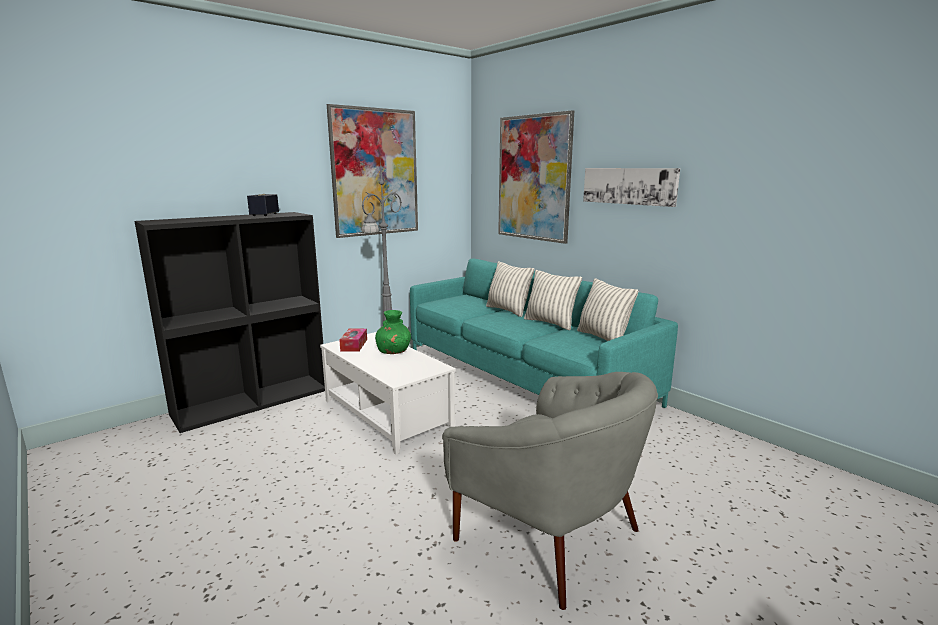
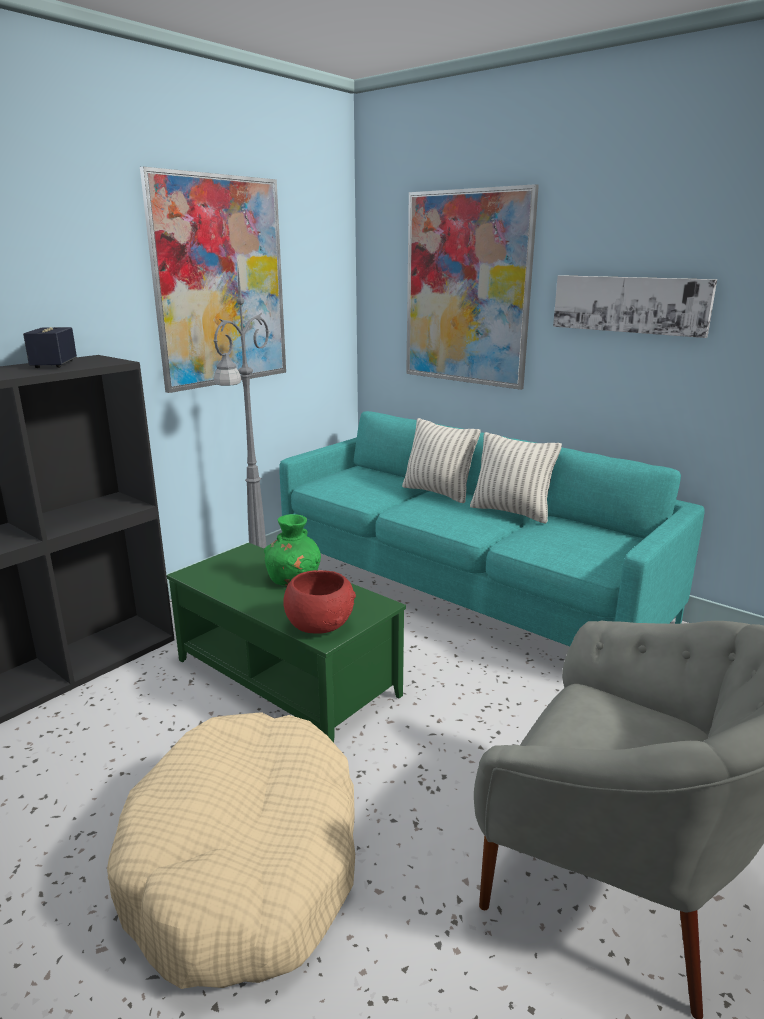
camera: 10 degrees left, 5 degrees up
(324, 502) = (245, 862): none -> beige dog bed
(354, 345) = (224, 572): tissue box -> none
(387, 414) = (288, 676): white coffee table -> green coffee table
(397, 374) = (320, 625): none -> red bowl
(603, 338) = (601, 534): pillow -> none

